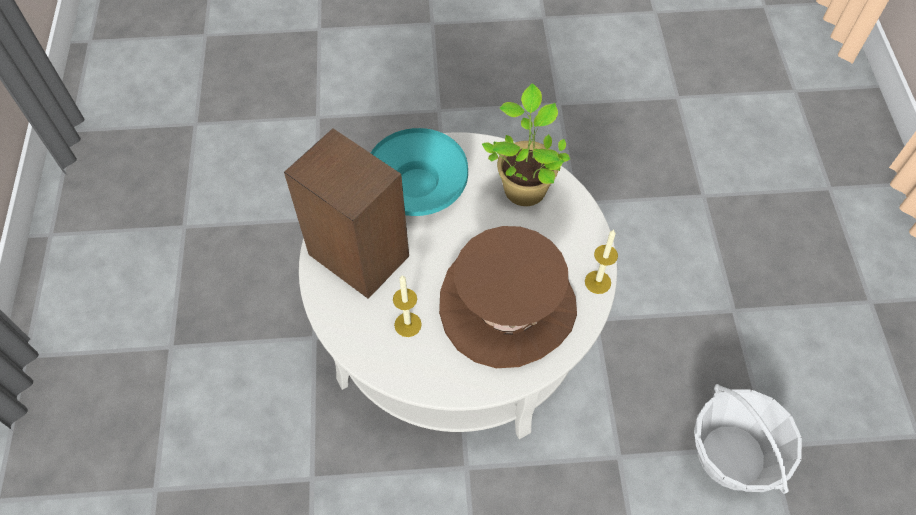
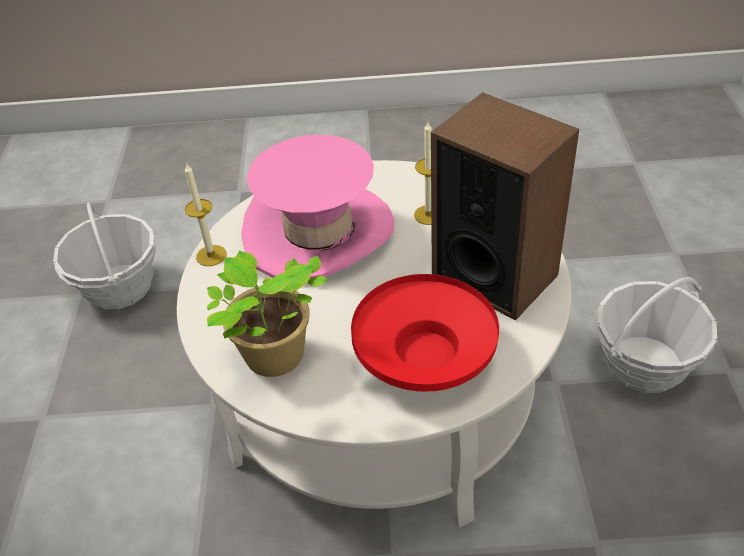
camera: 175 degrees left, 15 degrees down
(236, 353) = (644, 364): none -> basket
(417, 187) = (425, 355): turquoise bowl -> red bowl
(507, 307) = (318, 231): brown hat -> pink hat

